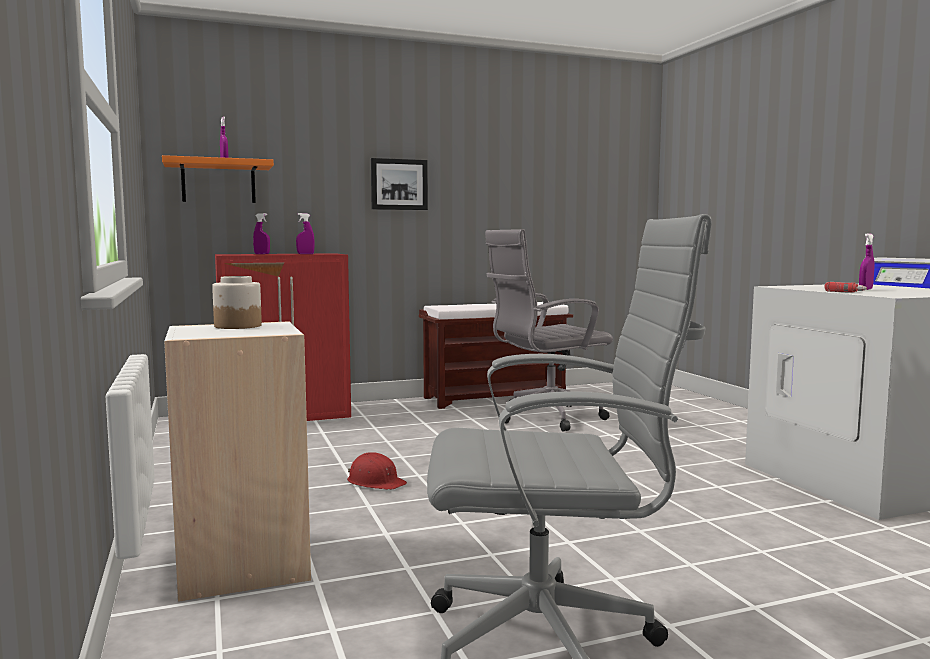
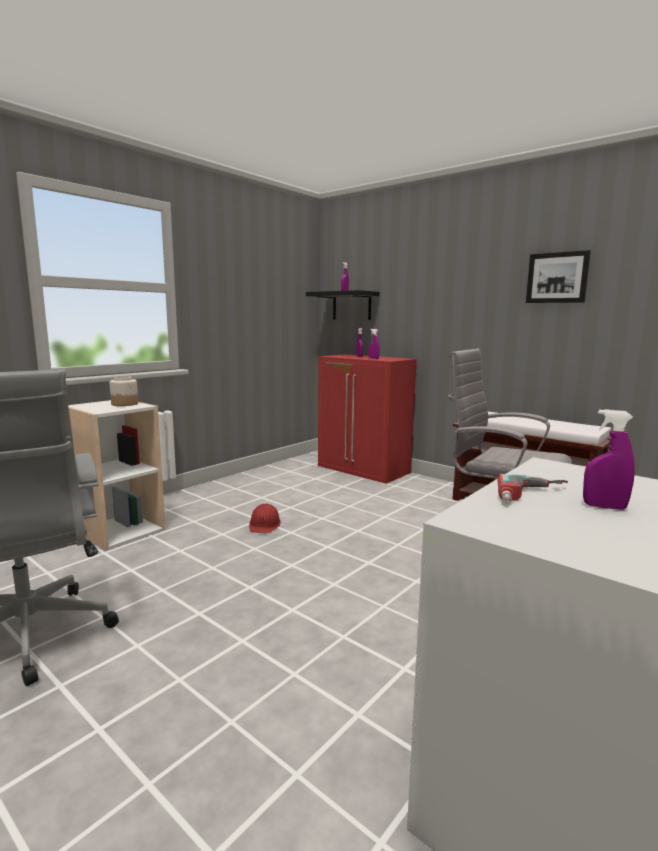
camera: 60 degrees right, 5 degrees up
(218, 182) = (351, 306): orange shelf -> black shelf
(399, 184) = (469, 303): picture -> picture (557, 278)

